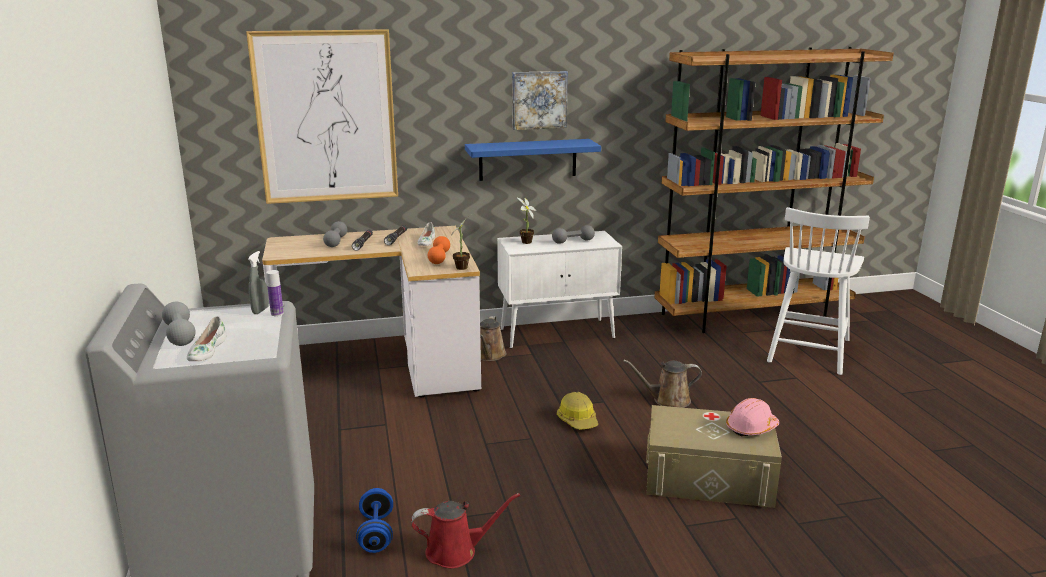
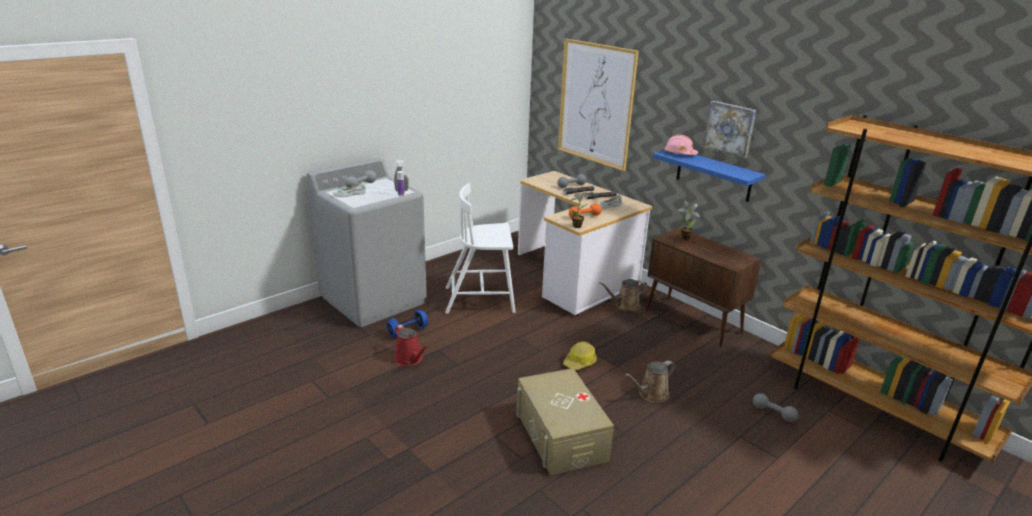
camera: 60 degrees right, 5 degrees up
(558, 333) = (693, 321): white cabinet -> brown cabinet
(573, 241) = (714, 253): grey dumbbell -> grey dumbbell (773, 413)
(667, 400) = (651, 394): brown watering can -> brown watering can turned 90 degrees counterclockwise
(751, 428) = (582, 417): pink hard hat -> pink hard hat (679, 154)
(808, 349) = (849, 458): white chair -> white chair (481, 299)

